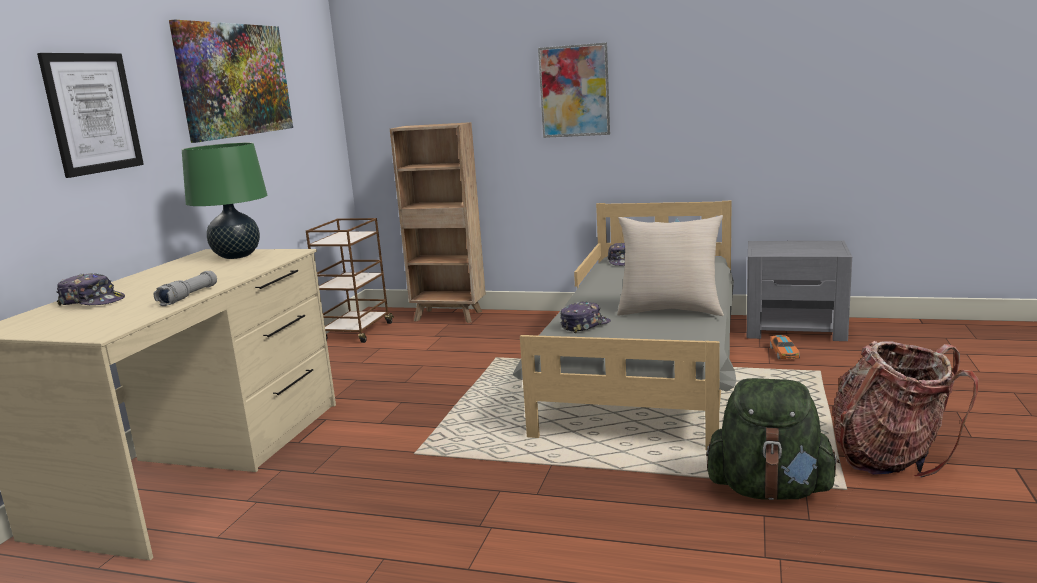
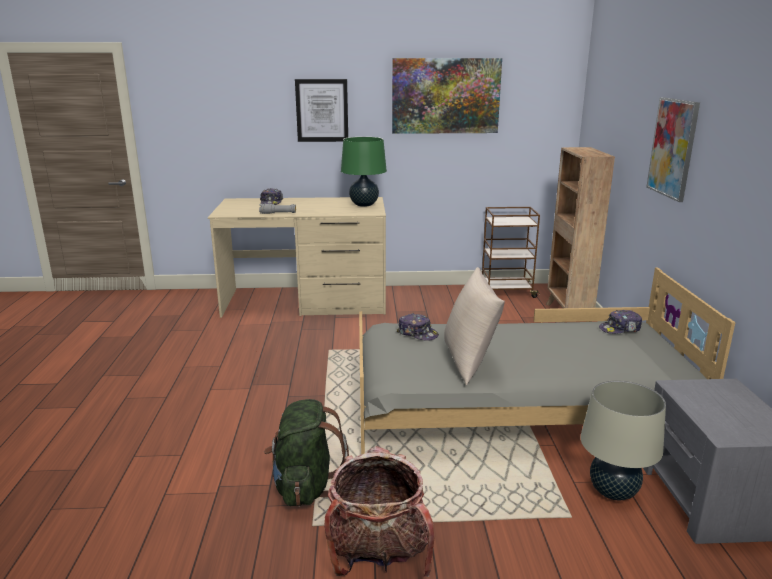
camera: 70 degrees right, 5 degrees up
(784, 353) = (613, 492): toy car -> beige table lamp

